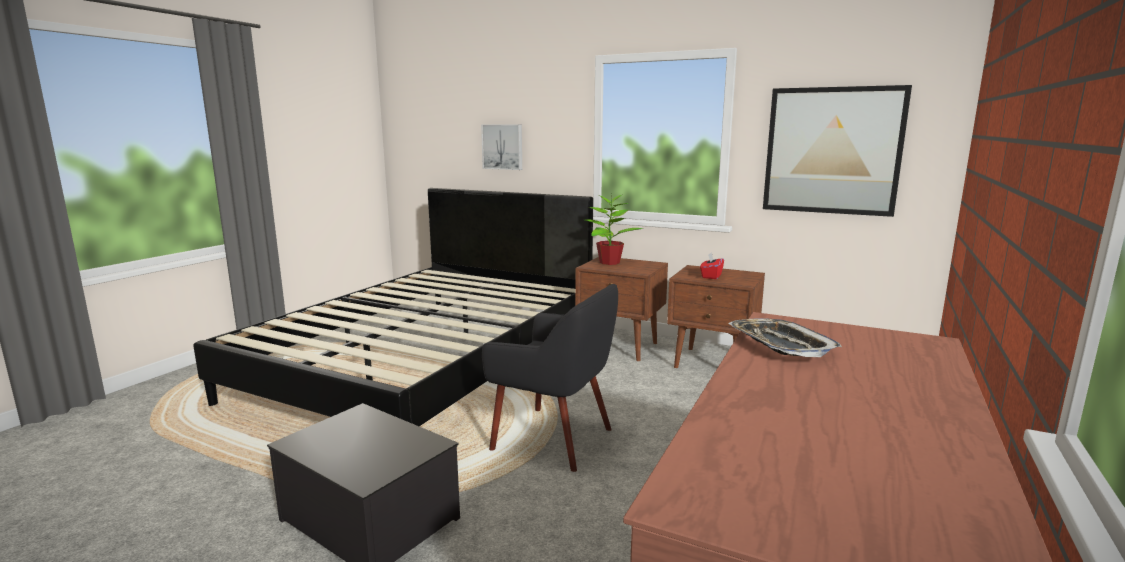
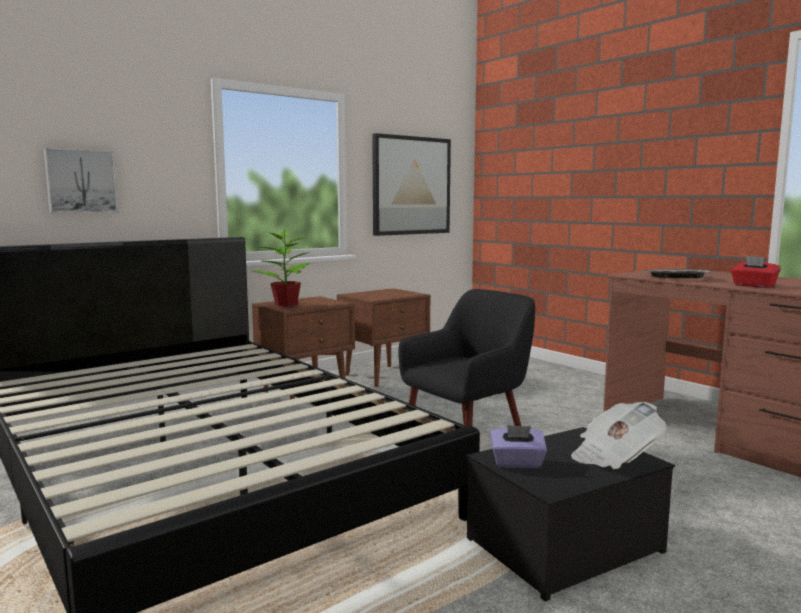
camera: 65 degrees left, 5 degrees down
(347, 423) = (517, 463): none -> purple tissue box
(374, 464) = (614, 457): none -> newspaper
(711, 276) = (383, 295): red tissue box -> red tissue box (753, 286)

